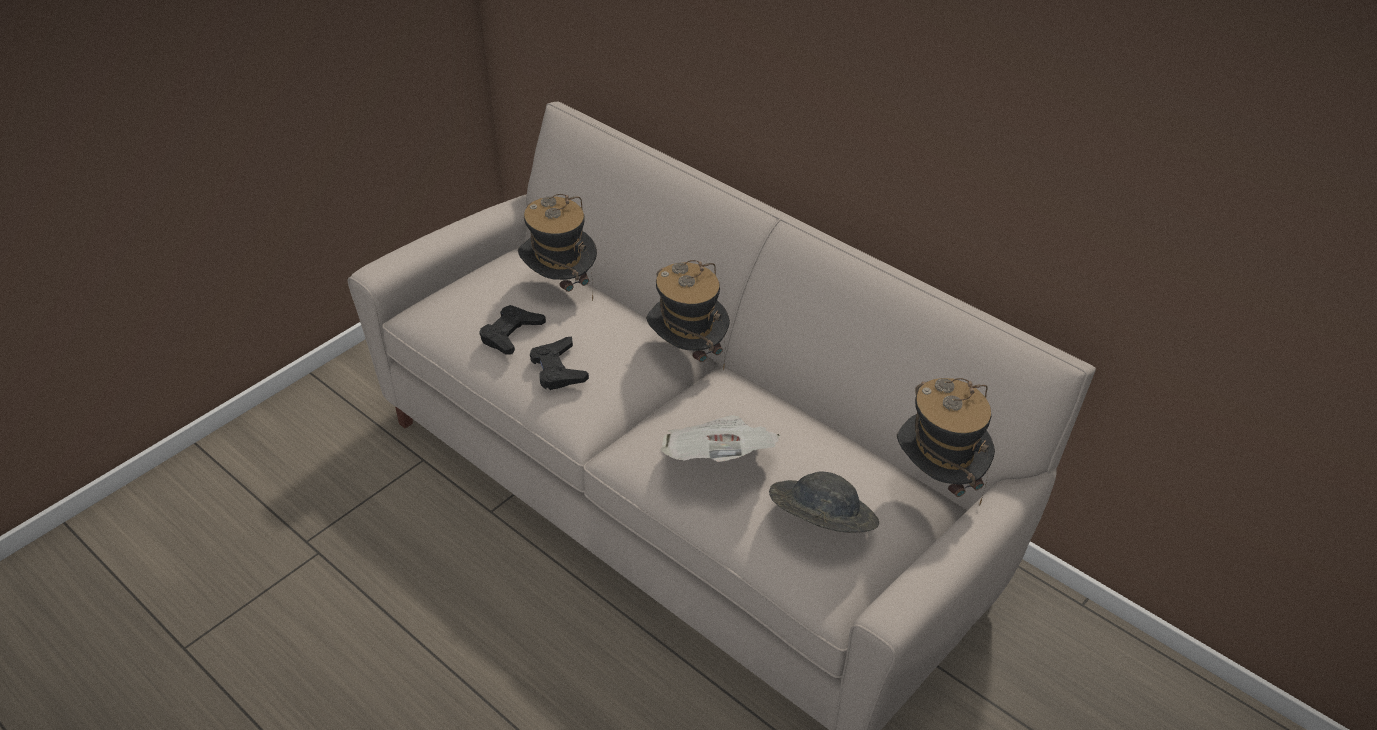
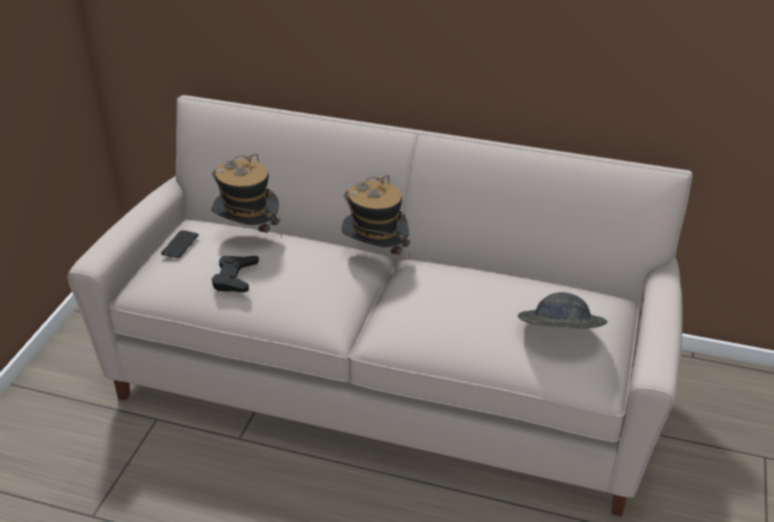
camera: 25 degrees left, 5 degrees down
(483, 277) = (180, 245): none -> phone
(558, 369) = (291, 291): black game controller -> none
(719, 460) = (458, 317): newspaper -> none
(937, 480) = (617, 281): hat -> none

